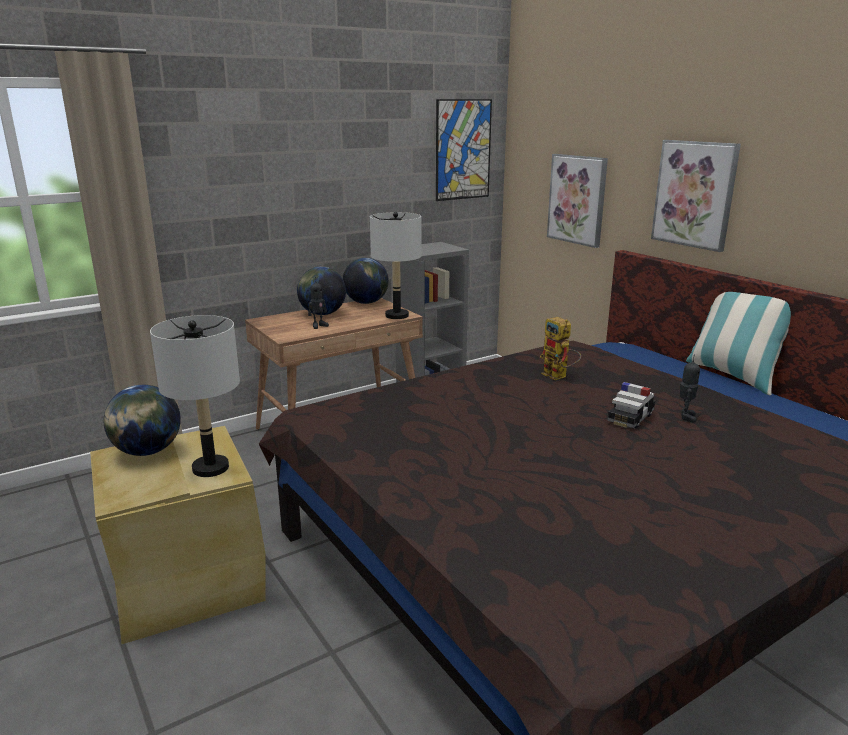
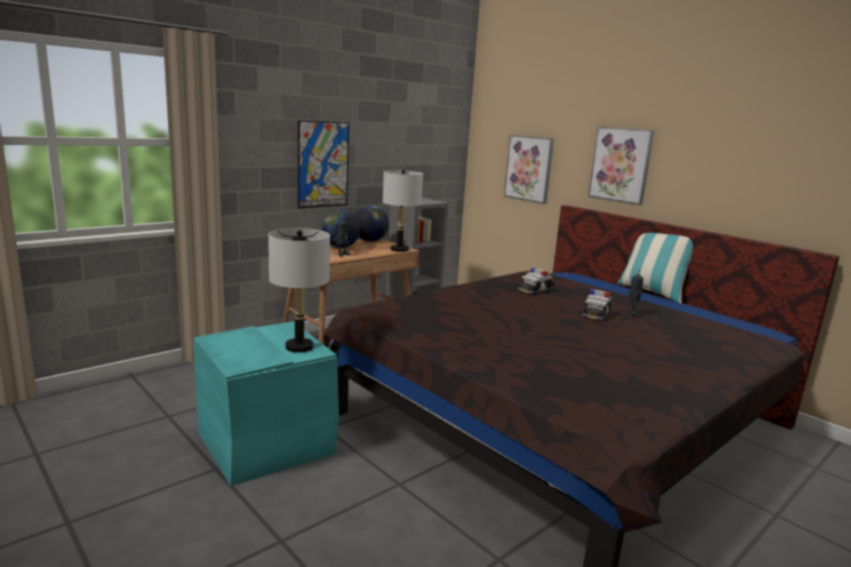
camera: 10 degrees left, 5 degrees down
(147, 451) = (242, 336): globe -> none
(188, 579) = (266, 442): beige storage box -> turquoise storage box
(463, 150) = (441, 129): picture -> picture (323, 164)
(559, 376) = (535, 290): toy robot -> toy car

